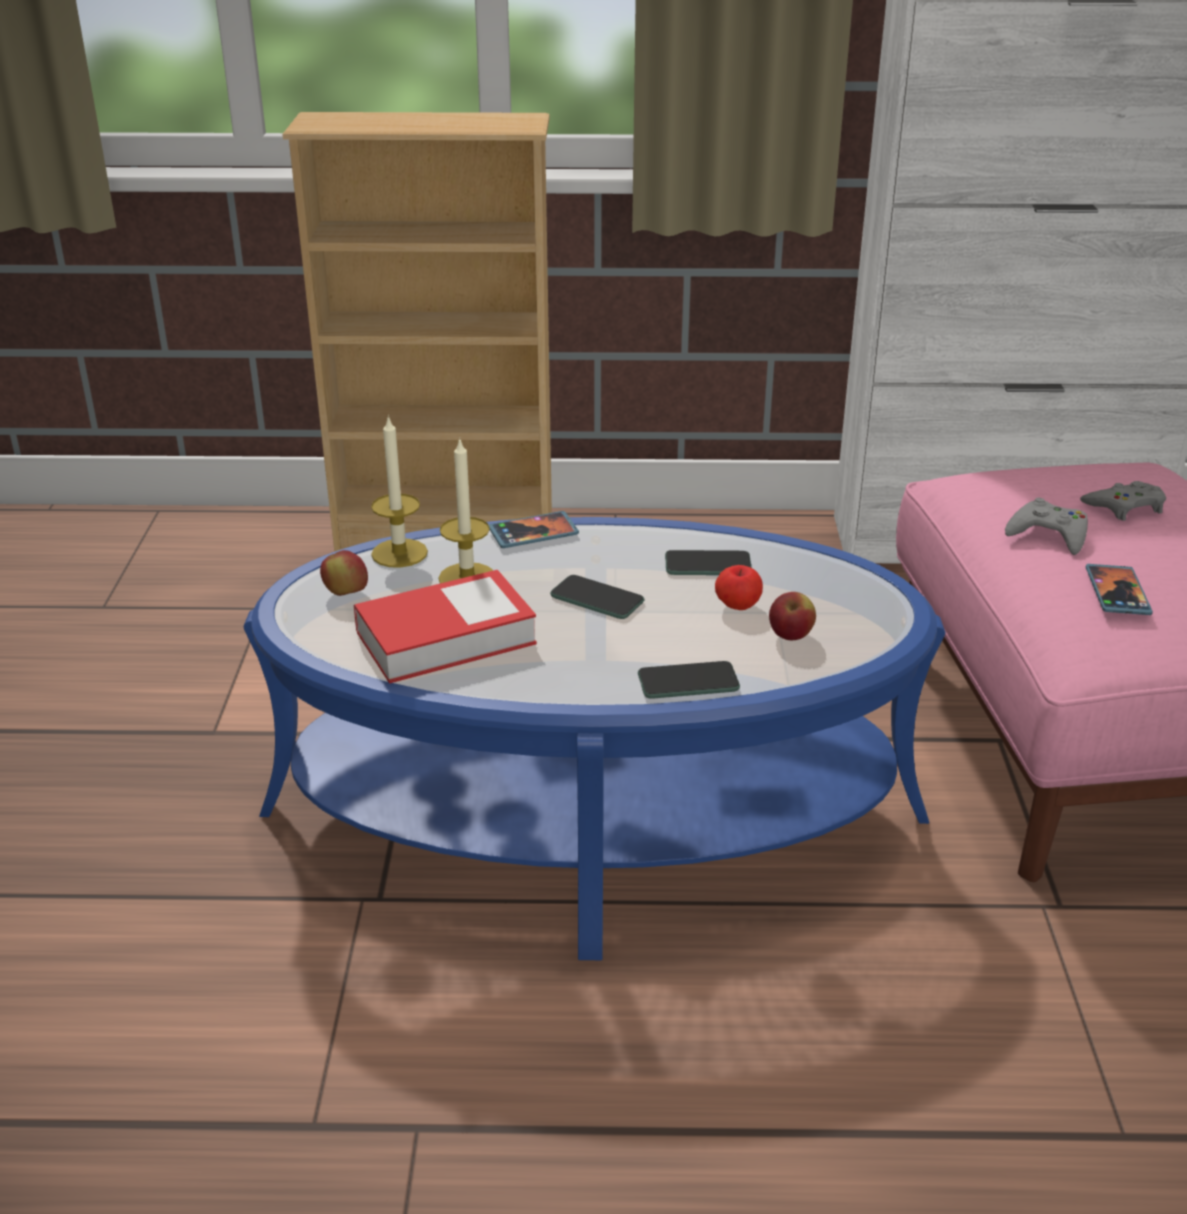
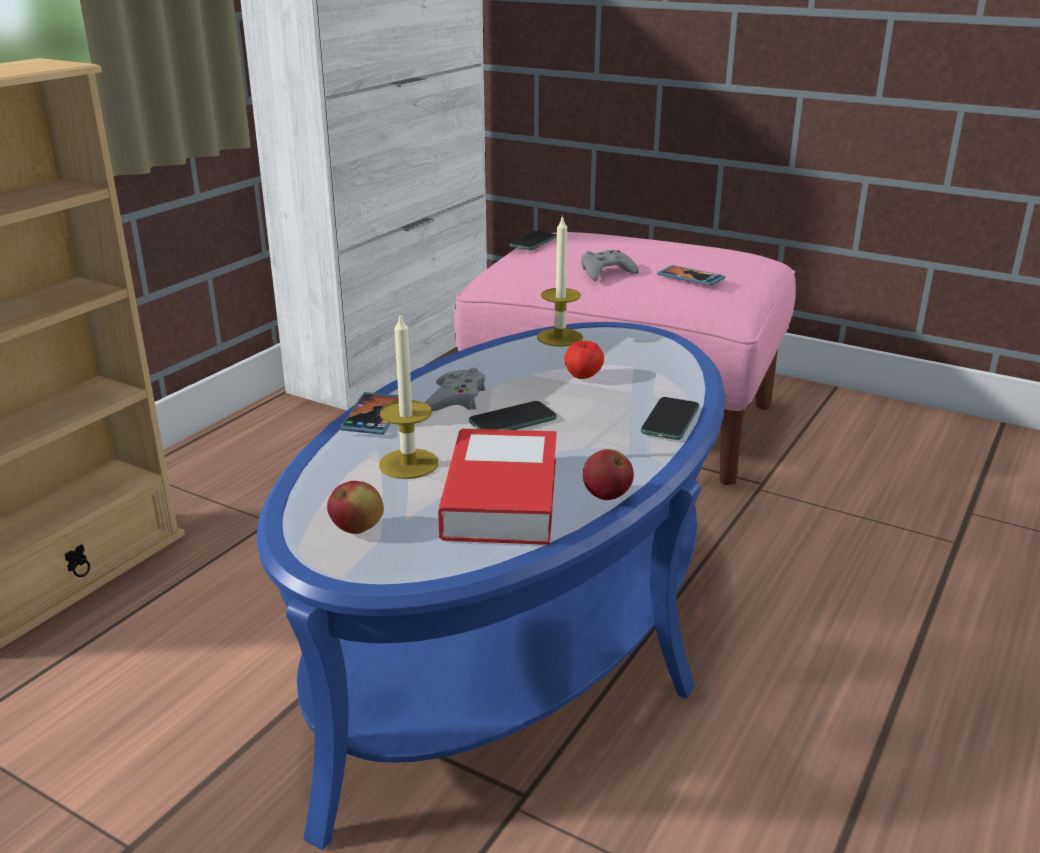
camera: 60 degrees left, 5 degrees down
(399, 553) = (320, 483): candle -> candle (560, 337)
(708, 565) = (513, 370): phone -> phone (533, 242)
(790, 636) = (642, 372): apple -> apple (607, 496)
(1125, 507) = (598, 248): grey game controller -> grey game controller (455, 399)

